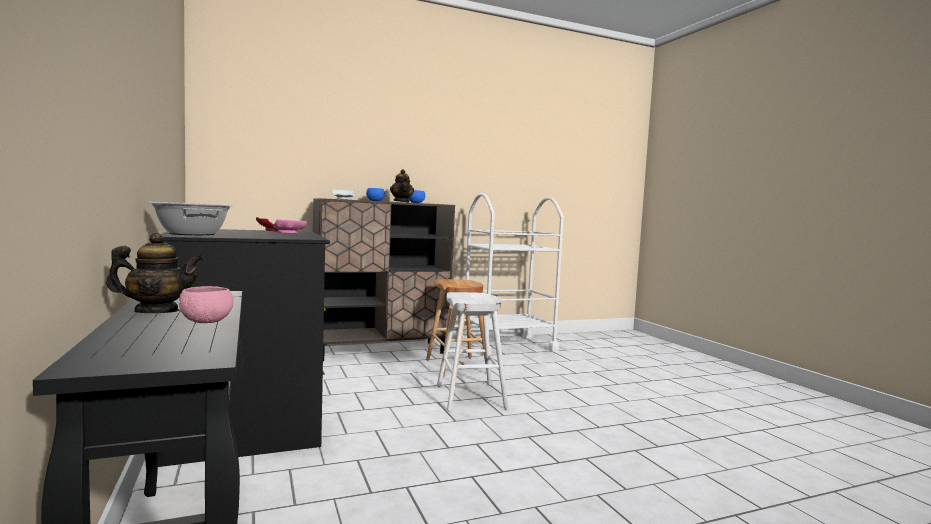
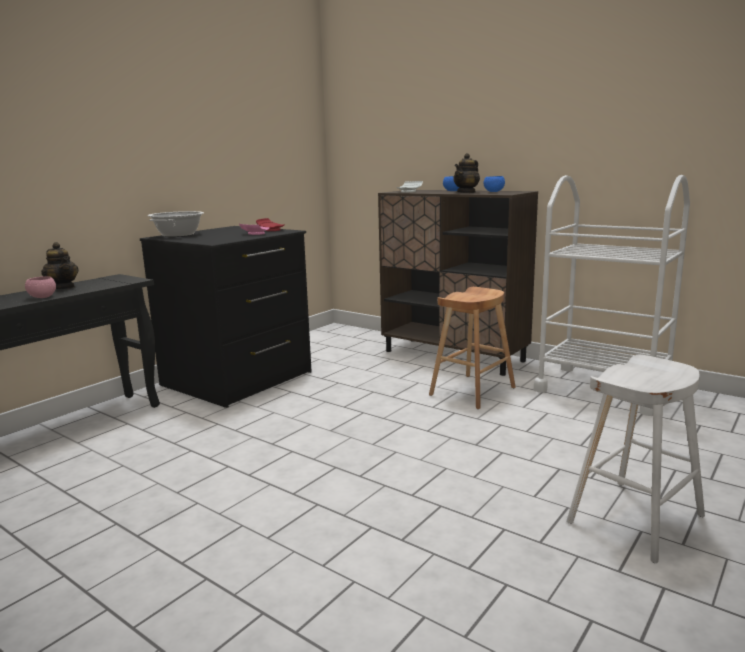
camera: 60 degrees right, 10 degrees up
(470, 397) = (397, 419): white stool -> white stool (635, 519)

